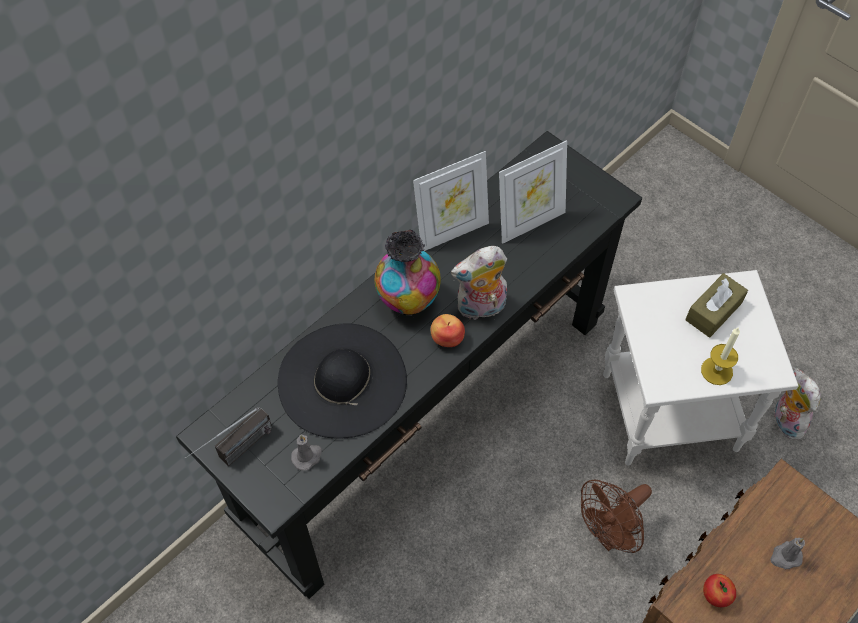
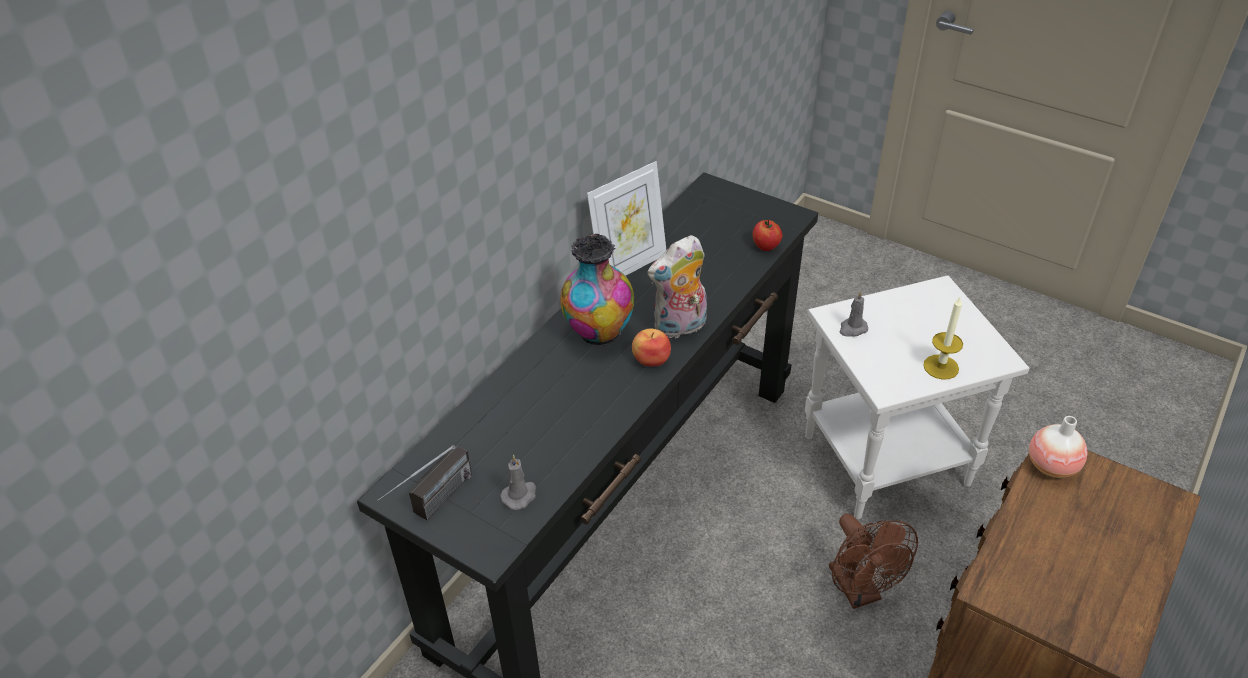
camera: 10 degrees left, 15 degrees down
(342, 380) = (543, 415): black hat -> none
(529, 222) = (709, 247): picture frame -> none
(609, 533) = (859, 591): brown fan -> brown fan turned 60 degrees counterclockwise
(713, 311) = (918, 316): brown tissue box -> none
(715, 595) = (1022, 574): apple -> apple (766, 247)
(778, 496) = (1051, 466): none -> vase
(785, 420) = (1008, 449): plush toy -> none
(785, 557) = (1082, 523): grey candle -> grey candle (852, 329)

